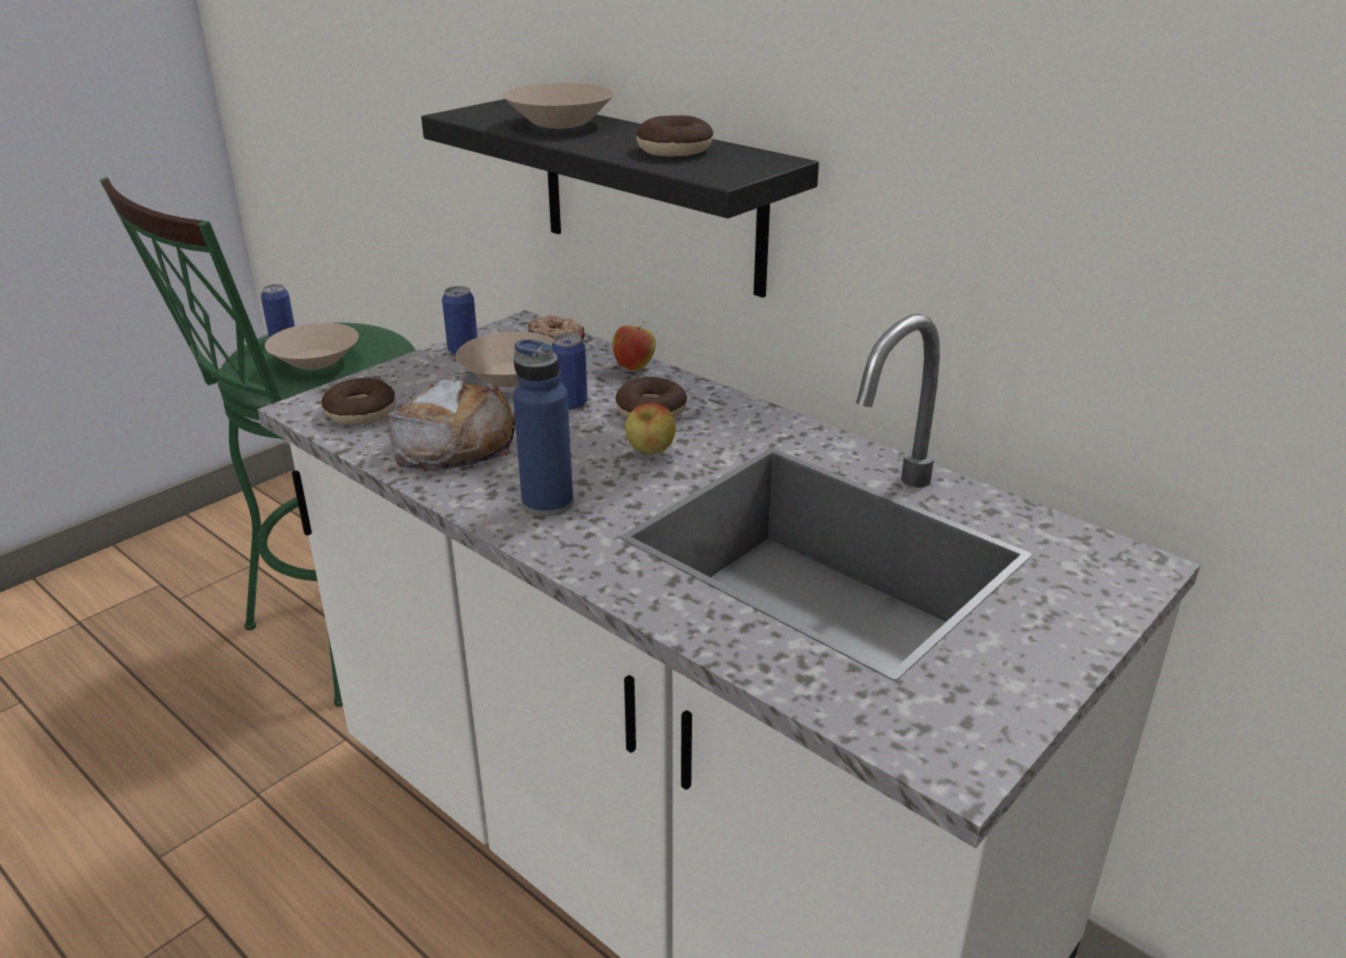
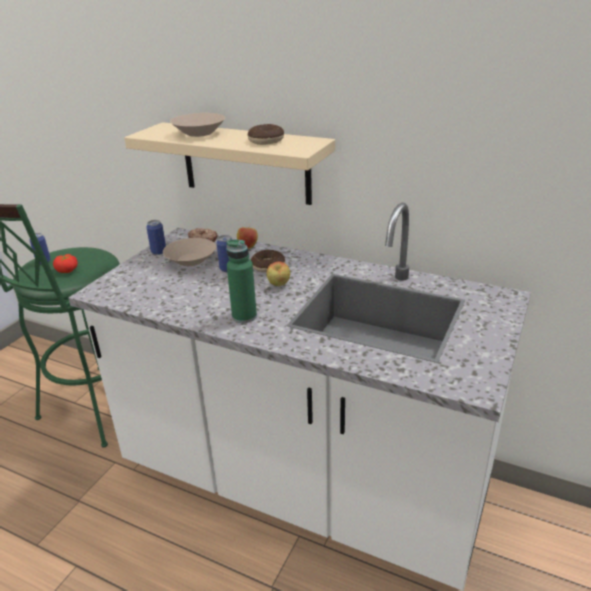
camera: 15 degrees left, 0 degrees up
(314, 362) = (68, 270): beige bowl -> tomato
(360, 412) = (124, 290): donut -> none
(455, 442) = (182, 296): bread -> none
(547, 503) = (244, 316): blue bottle -> green bottle
(651, 195) = (245, 163): black shelf -> beige shelf

